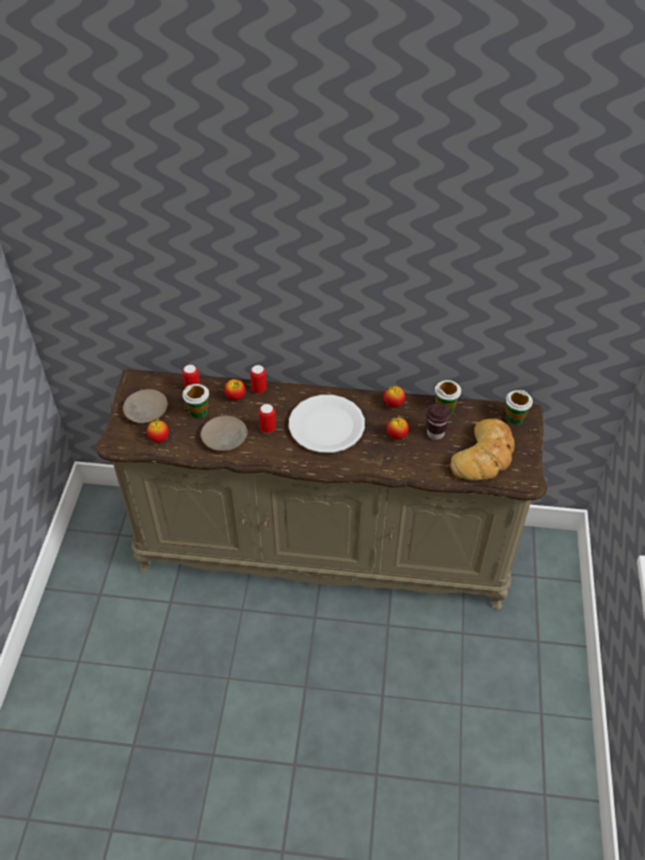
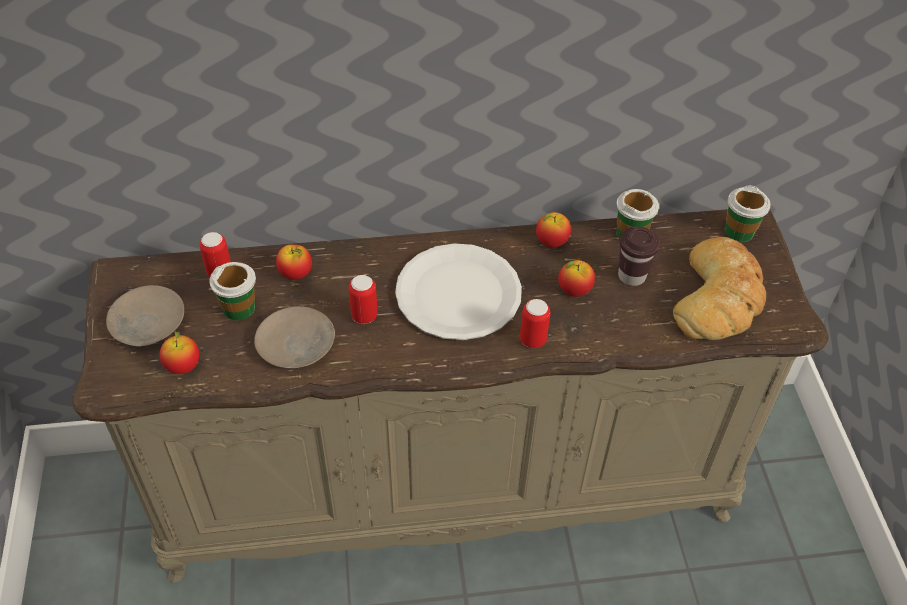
camera: 15 degrees left, 0 degrees up
(259, 389) = (330, 255): can -> can (532, 340)

